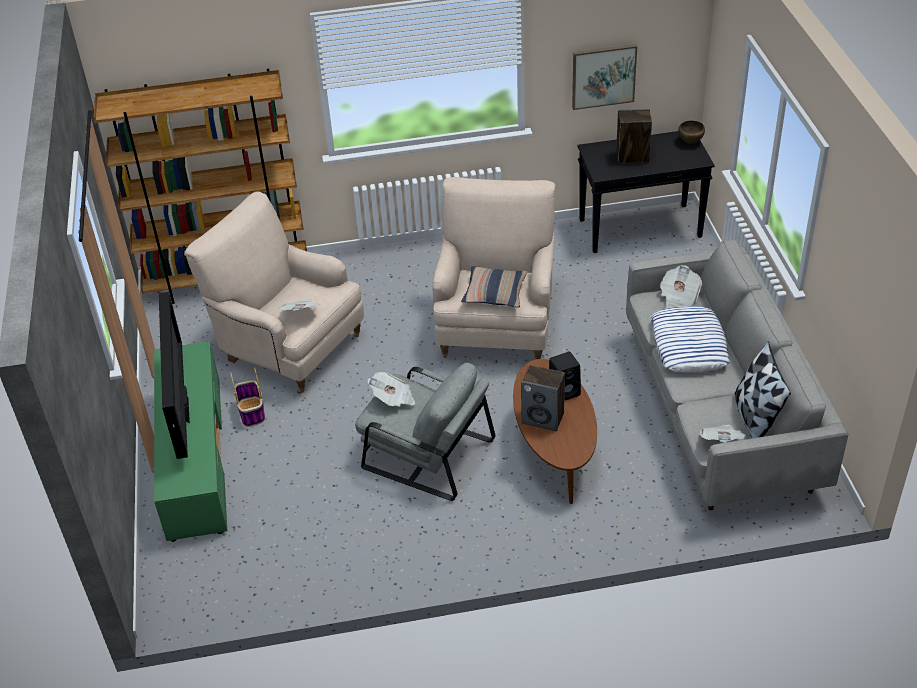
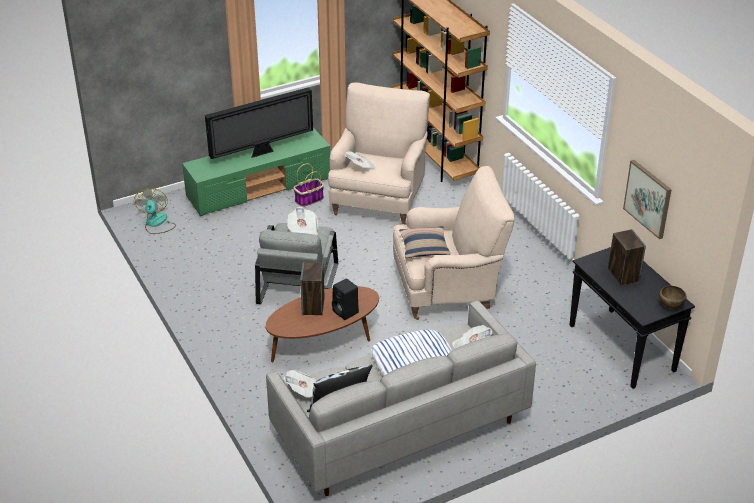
camera: 70 degrees right, 5 degrees down
(213, 587) = (156, 223): none -> fan

